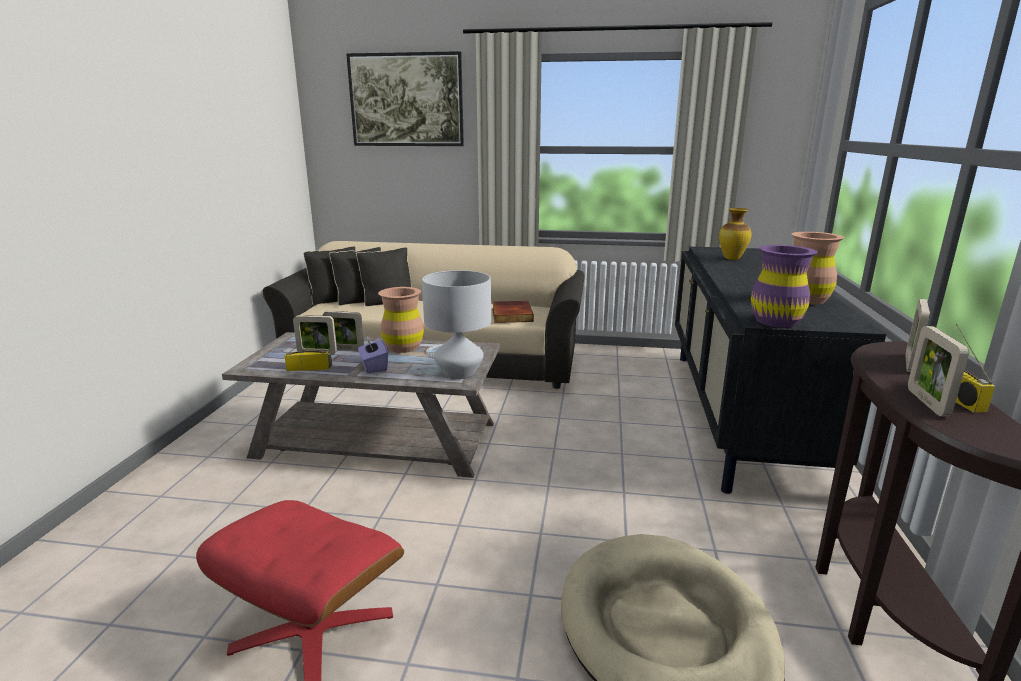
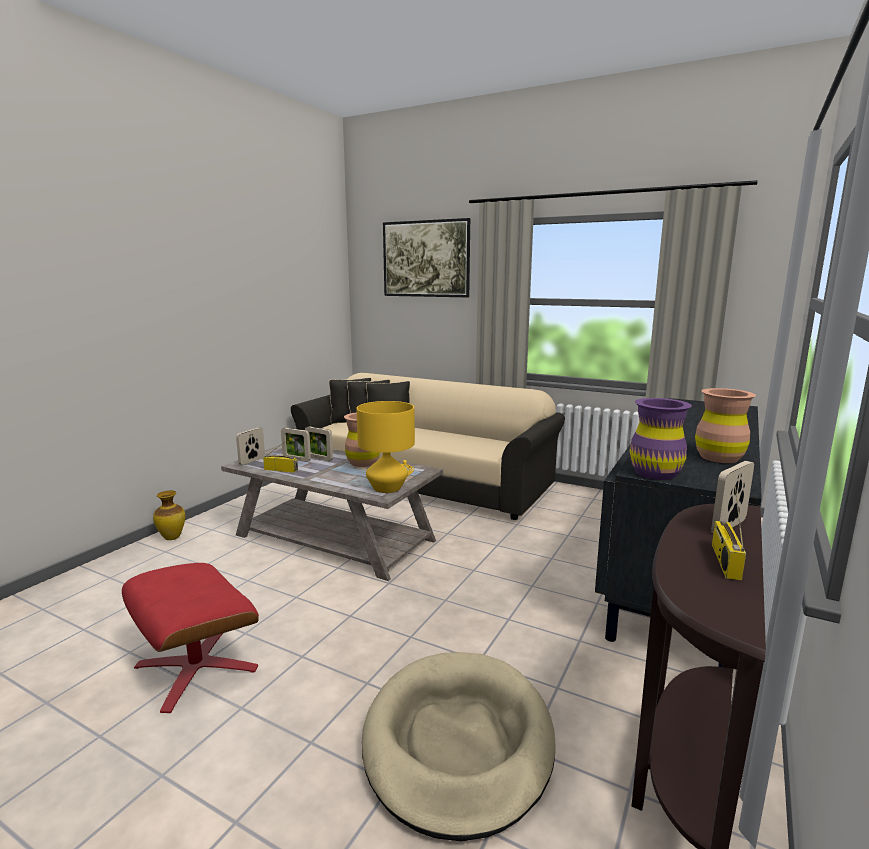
camera: 20 degrees right, 5 degrees down
(374, 367) = (327, 475): purple tissue box -> none
(455, 364) = (390, 481): grey table lamp -> yellow table lamp
(510, 315) = (480, 447): book -> none
(731, 259) = (695, 412): vase -> vase (172, 538)
(927, 402) = (688, 562): picture frame -> picture frame (252, 461)

